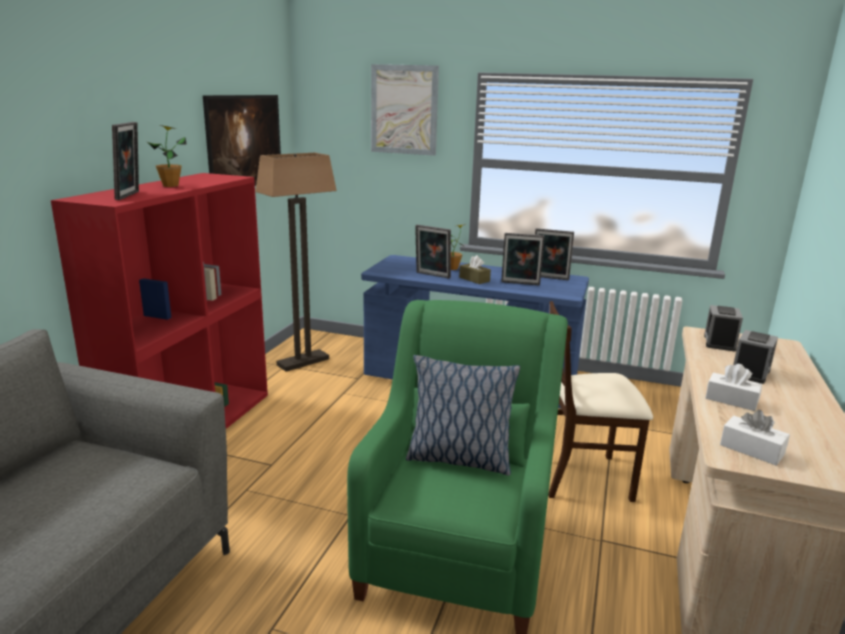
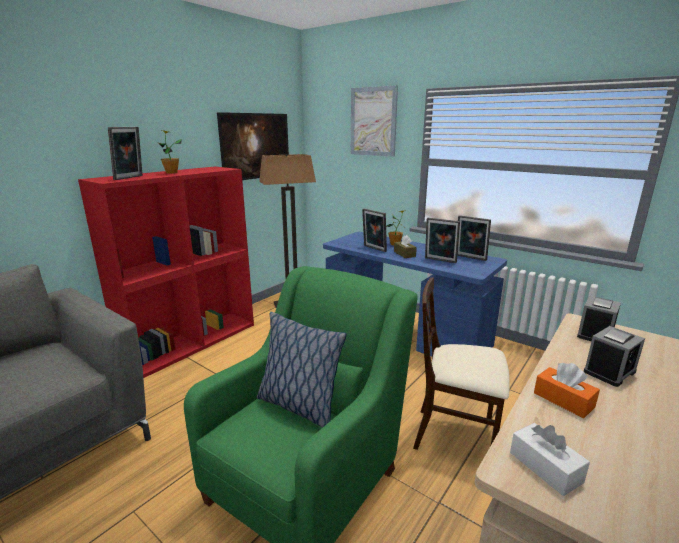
camera: 20 degrees right, 0 degrees up
(731, 400) = (563, 400): white tissue box -> orange tissue box

